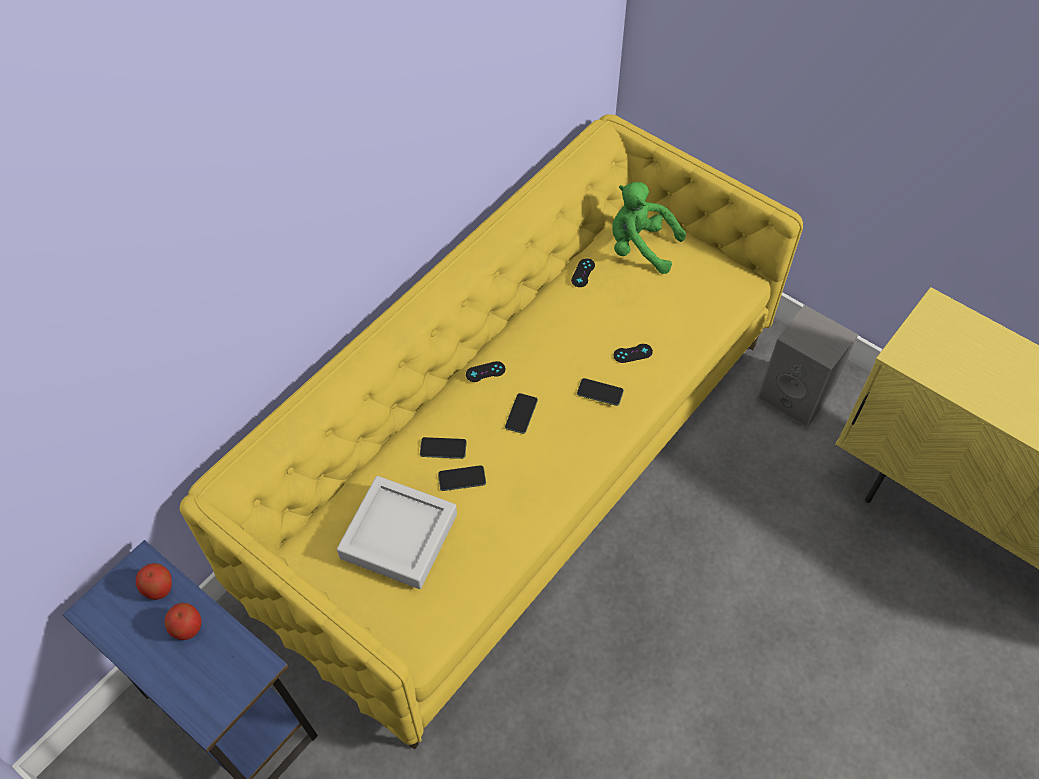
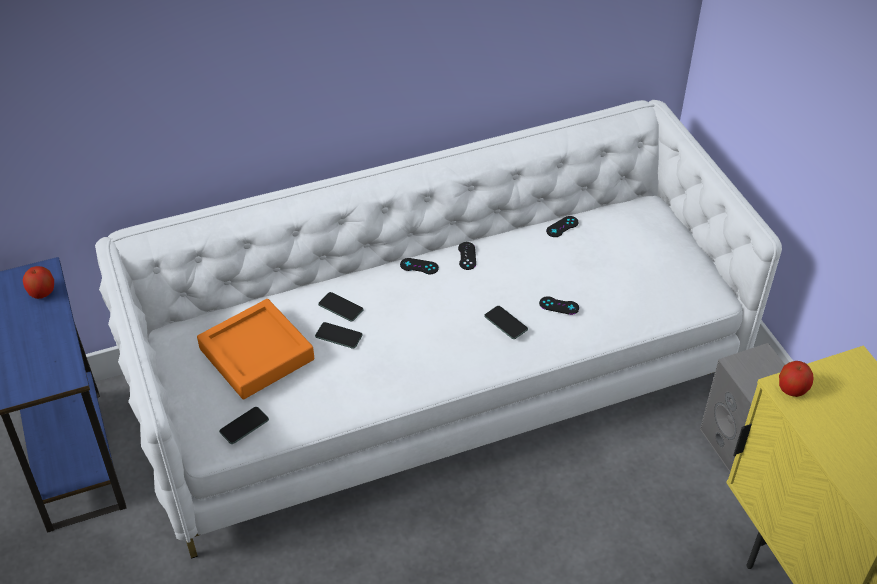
camera: 30 degrees right, 10 degrees down
(188, 628) = (40, 328): apple -> apple (792, 389)
(399, 536) = (256, 354): grey tray -> orange tray
(519, 462) = (438, 383): yellow sofa -> white sofa
(521, 341) = (467, 256): none -> black game controller
(521, 414) = (424, 310): phone -> phone (244, 426)
(640, 247) = (630, 227): green plush toy -> none

